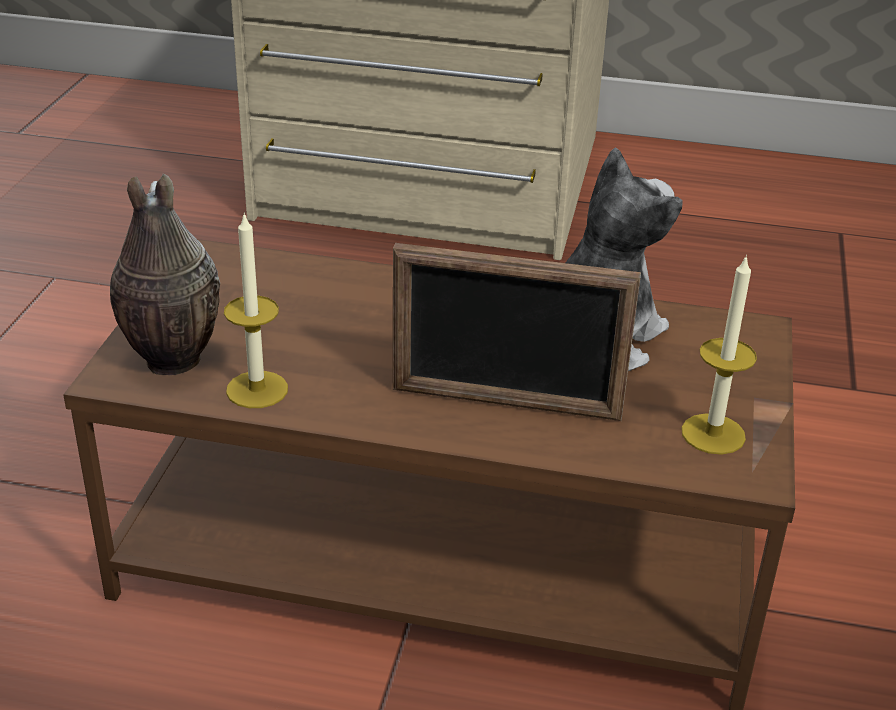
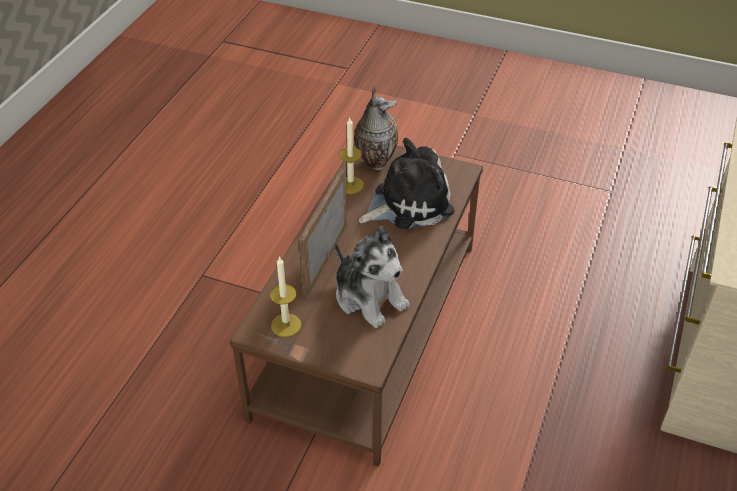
camera: 100 degrees right, 10 degrees up
(311, 313) = (408, 203): none -> plush toy

